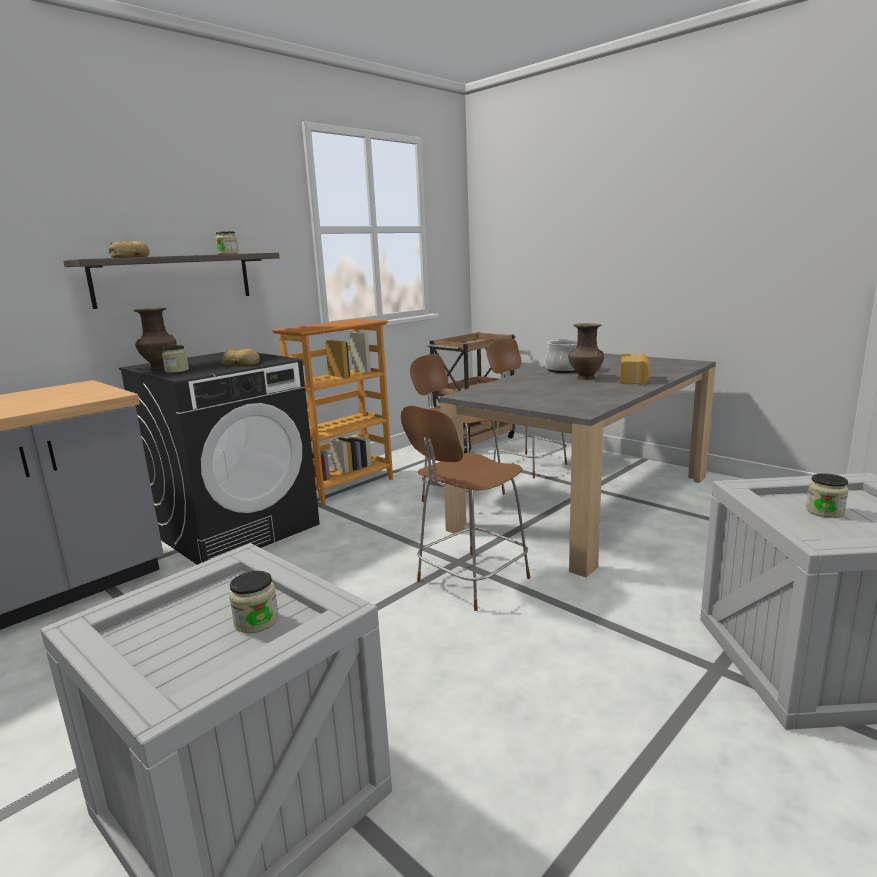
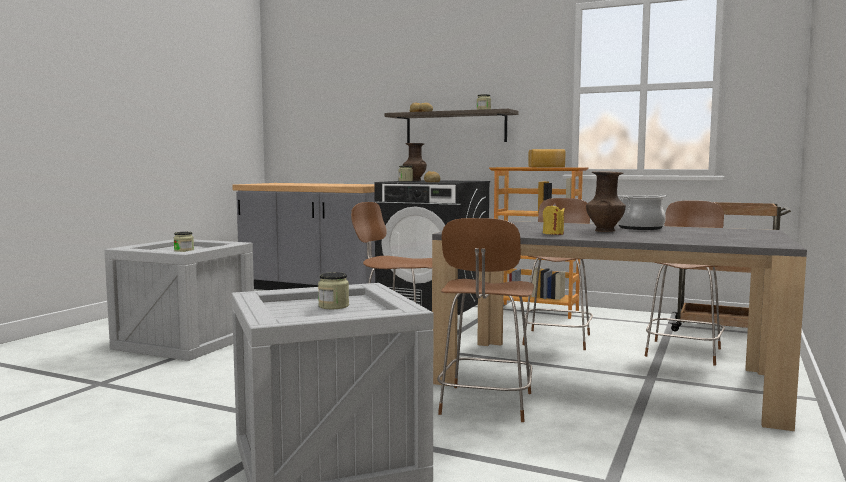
camera: 70 degrees right, 10 degrees down
(606, 389) = (553, 234): none -> yellow candle
(634, 380) = (614, 236): bread -> bread (547, 167)
(654, 561) = (485, 405): none -> brown chair

